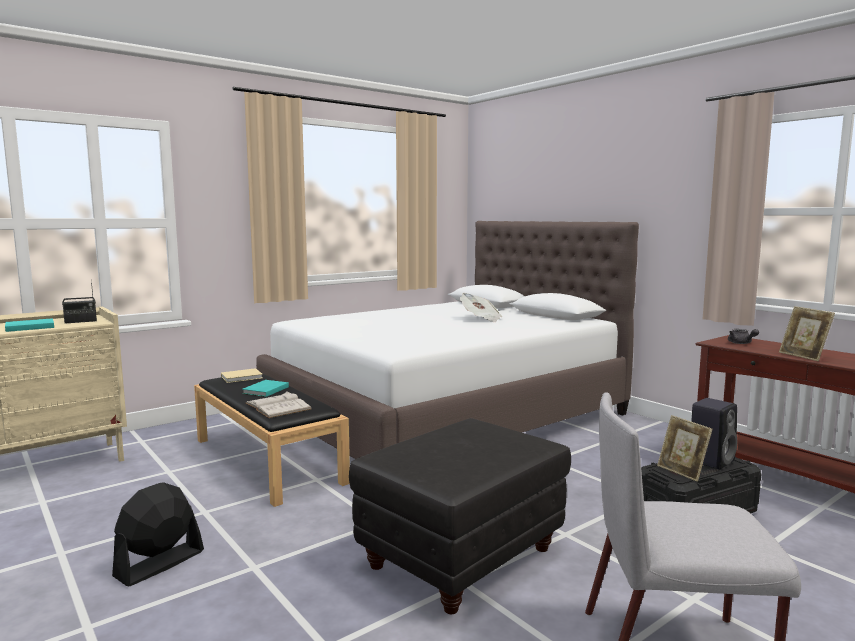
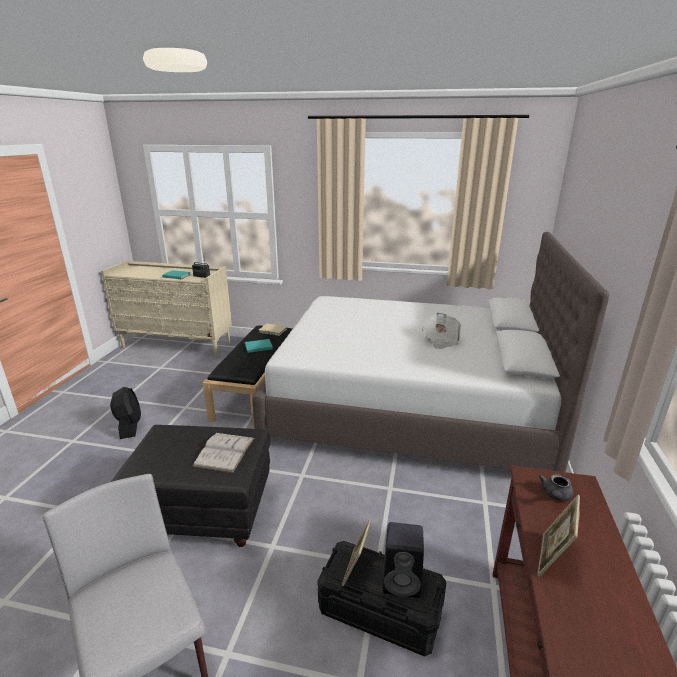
camera: 50 degrees right, 15 degrees up
(159, 564) = (129, 426): black fan -> black fan turned 75 degrees clockwise
(278, 406) = (235, 363): white book -> white book (224, 452)

